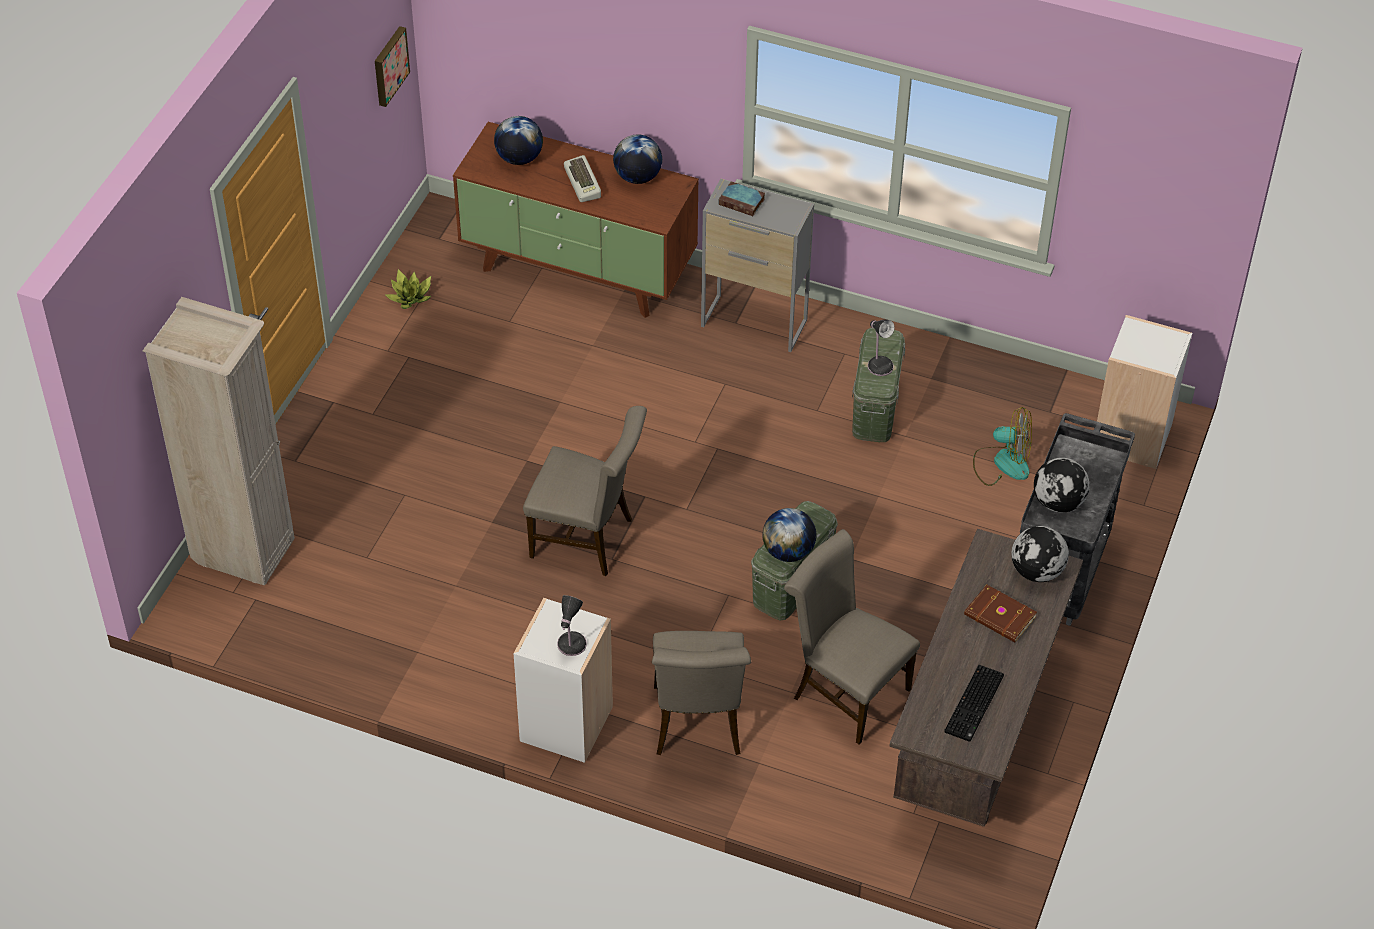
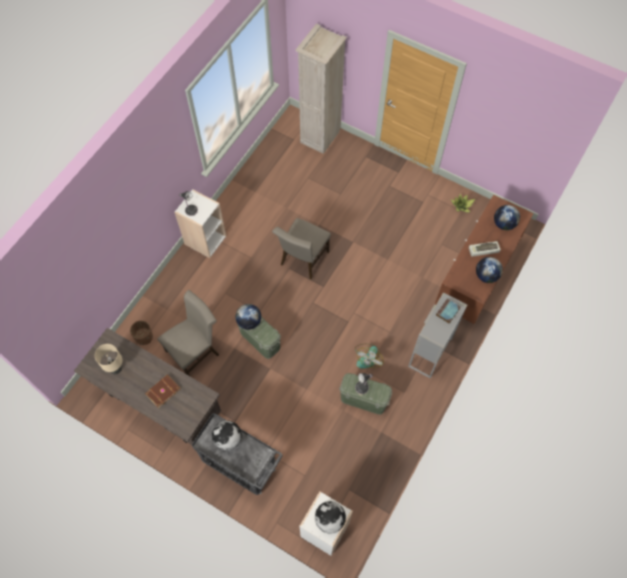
camera: 100 degrees right, 15 degrees up
(389, 65) = (536, 146): picture -> none
(698, 725) = (192, 289): beige chair -> none
(836, 790) = (144, 337): none -> brown planter
(975, 705) = (115, 368): keyboard -> beige table lamp
(1002, 463) = (317, 455): fan -> fan (368, 357)
(1036, 572) = (185, 415): globe -> globe (329, 519)

